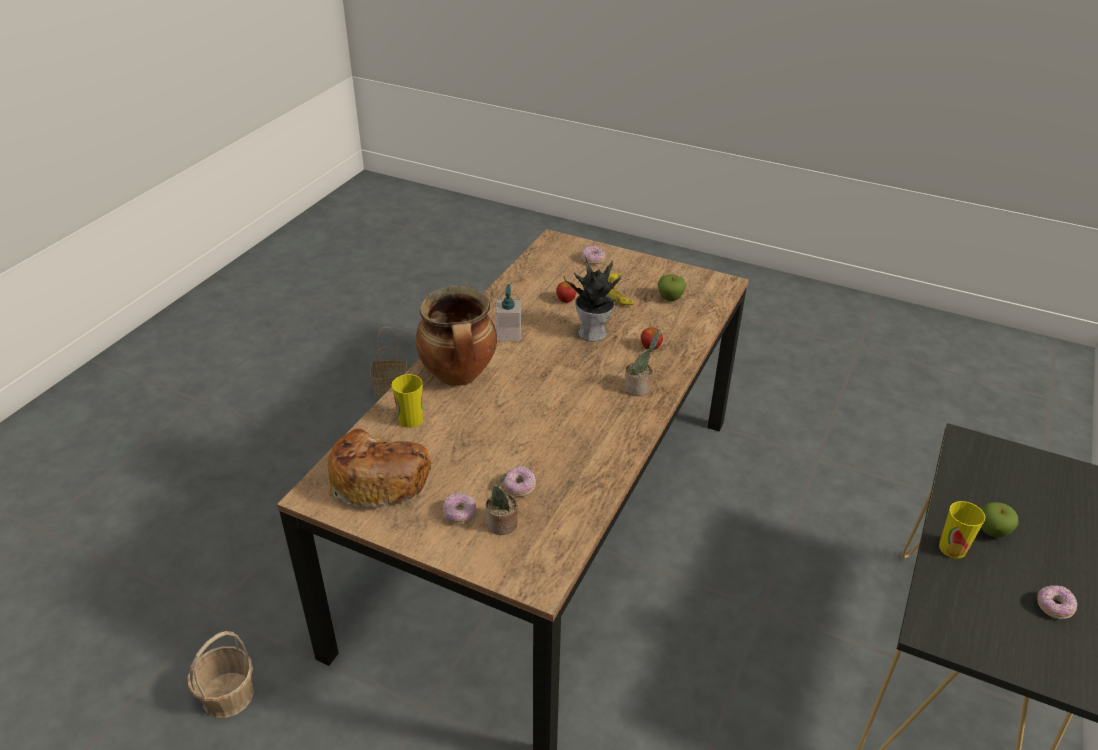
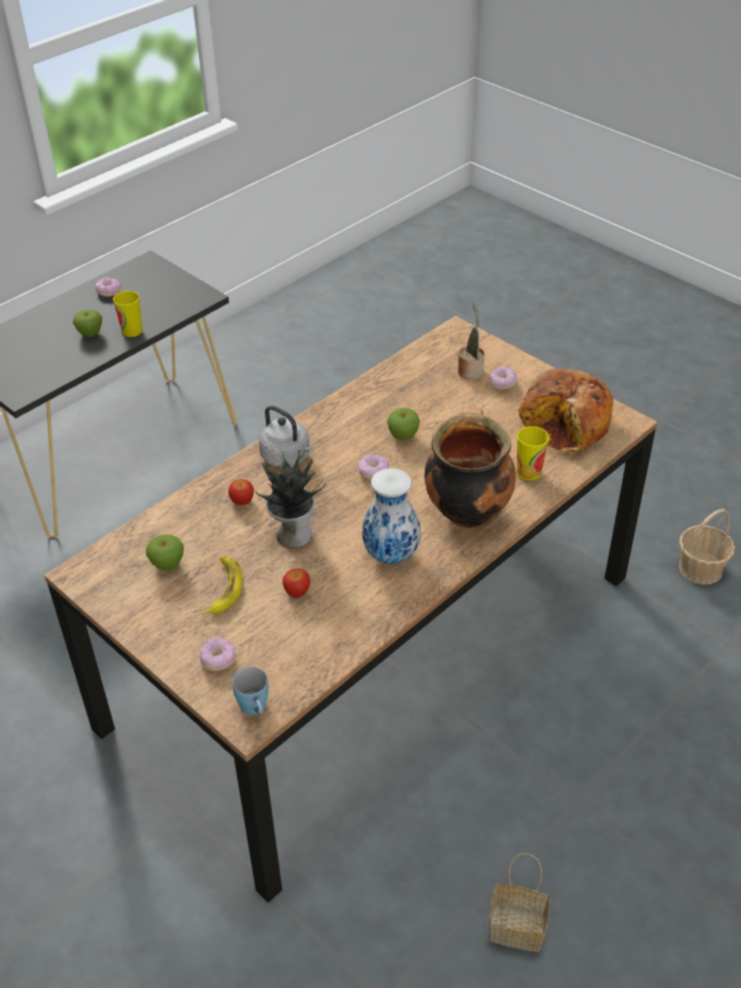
camera: 160 degrees left, 5 degrees up
(508, 334) = (392, 554): soap dispenser -> vase
(519, 487) = (446, 394): donut -> donut (373, 472)
(543, 430) = (403, 436): none -> apple
(553, 245) = (255, 709): none -> blue mug
(639, 388) = (287, 457): potted plant -> grey kettle

